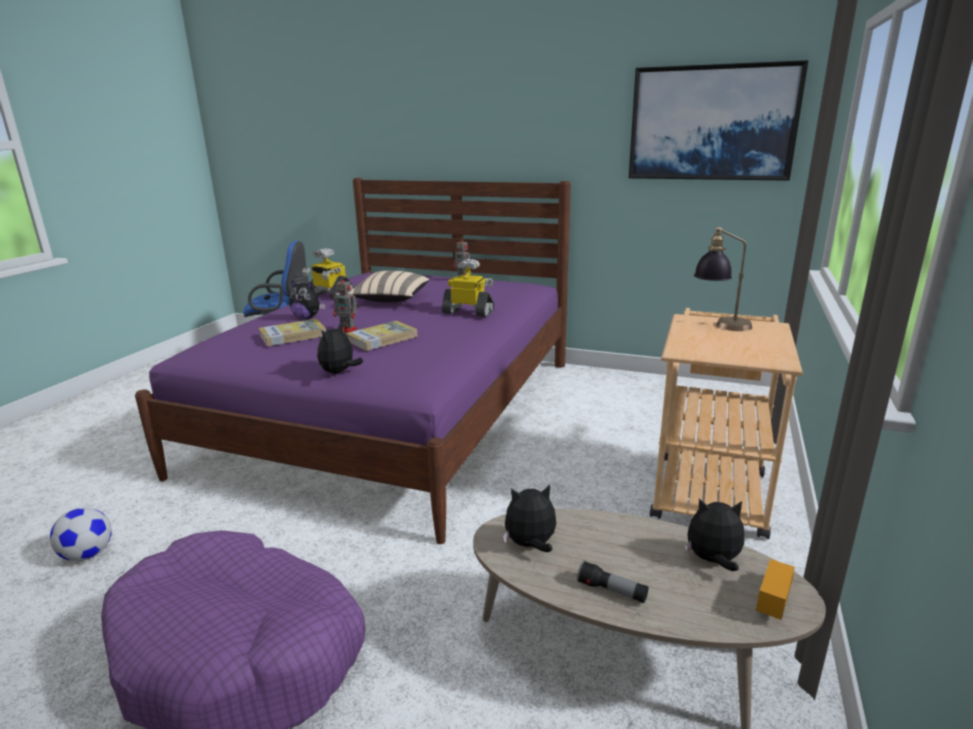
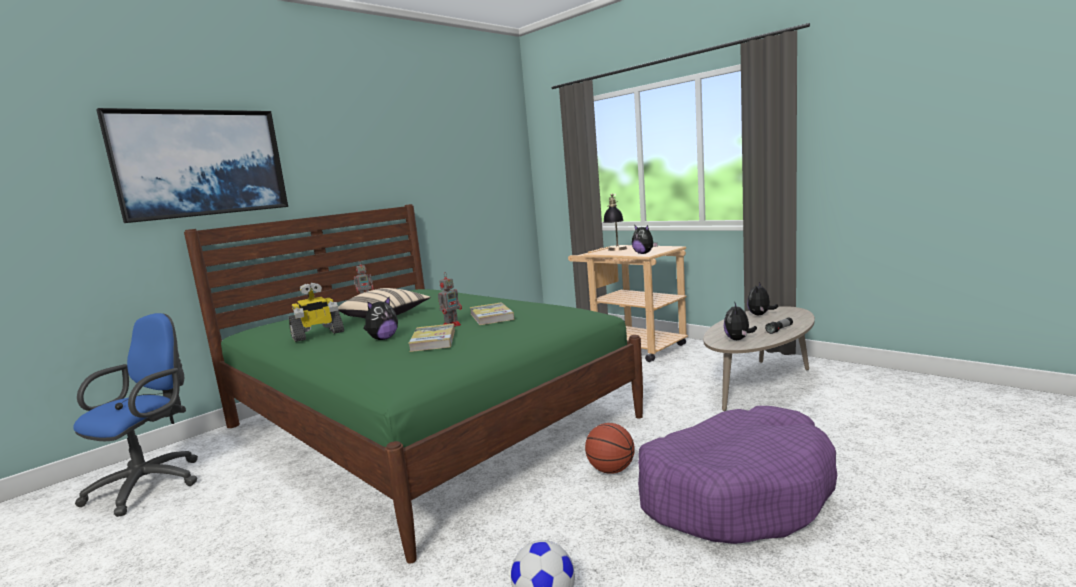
camera: 65 degrees left, 10 degrees down
(299, 546) = (611, 470): none -> basketball
(339, 372) = (545, 329): plush toy -> plush toy (644, 253)
(396, 413) = (424, 422): purple bed -> green bed
(469, 312) = (465, 299): toy robot -> none
(712, 123) = (481, 157): picture -> picture (201, 163)
(774, 599) = (788, 311): toy truck -> none

